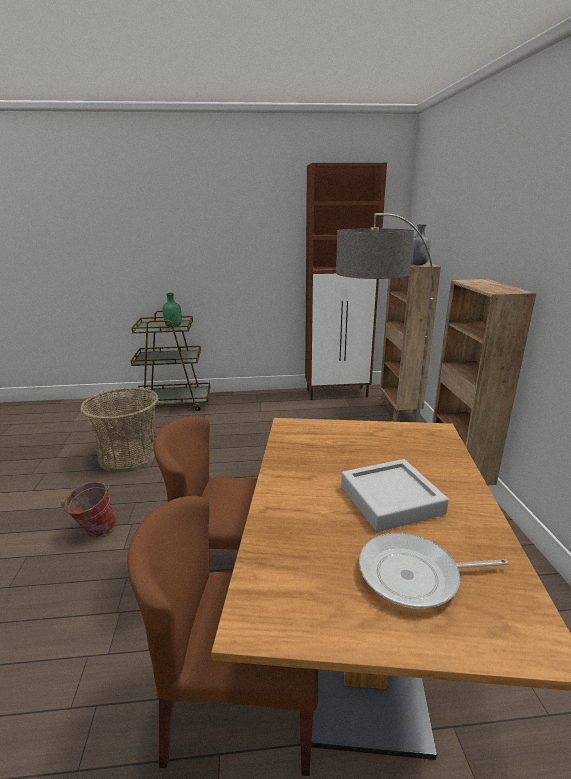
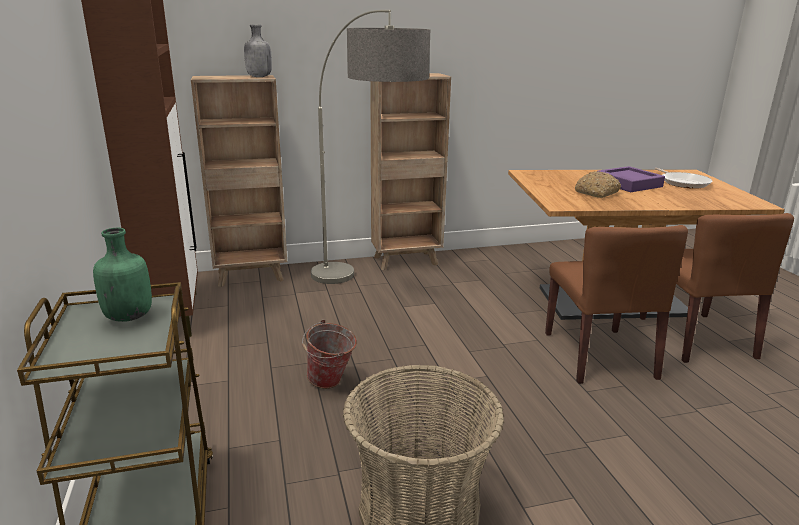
camera: 100 degrees left, 0 degrees up
(94, 531) = (622, 473): bucket -> bucket (330, 383)
(339, 459) = (596, 192): none -> bread
(391, 500) = (628, 184): grey tray -> purple tray

